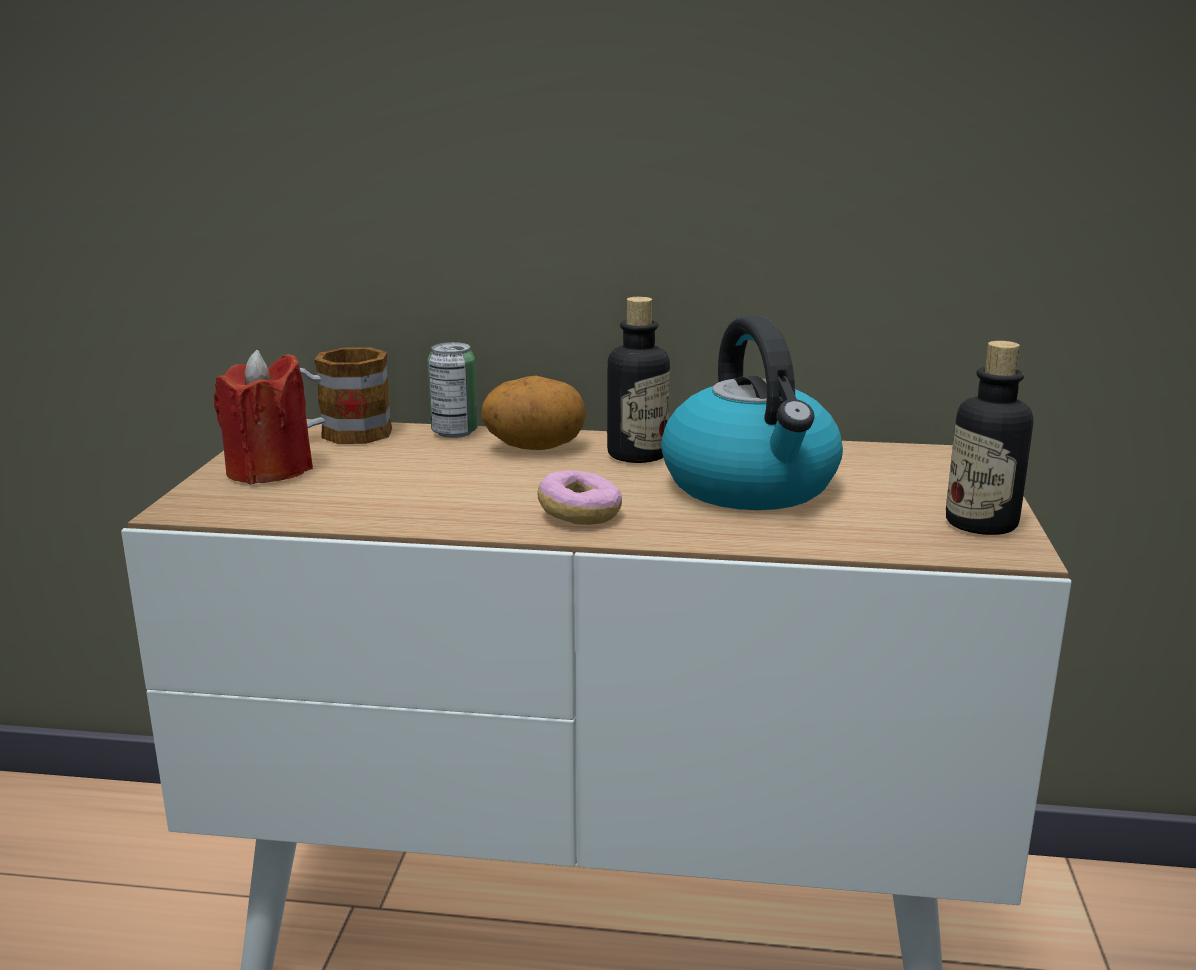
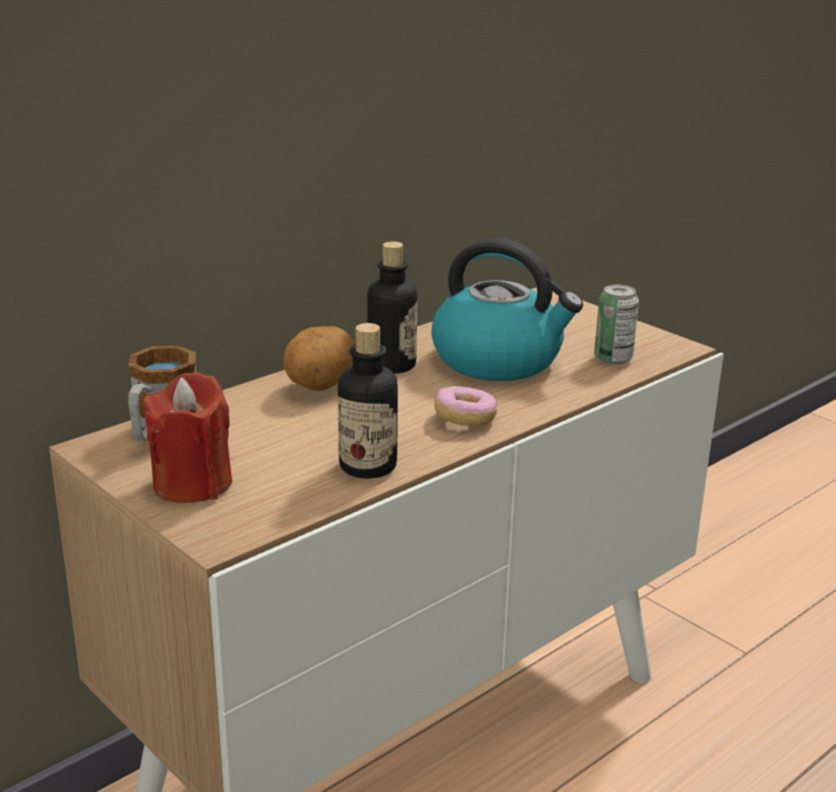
camera: 50 degrees left, 5 degrees up
(454, 432) = (236, 397): can -> can (613, 358)
(981, 523) = (637, 337): bottle -> bottle (368, 466)

